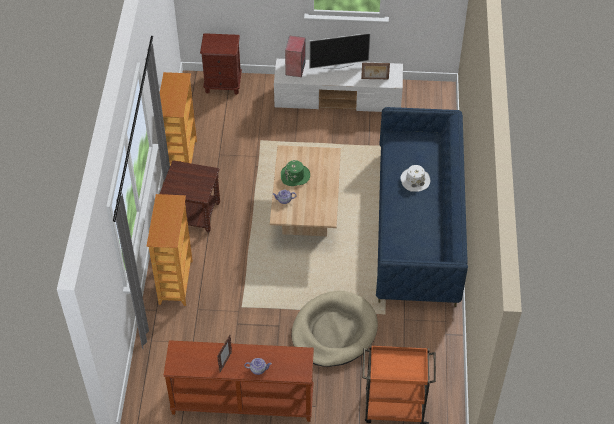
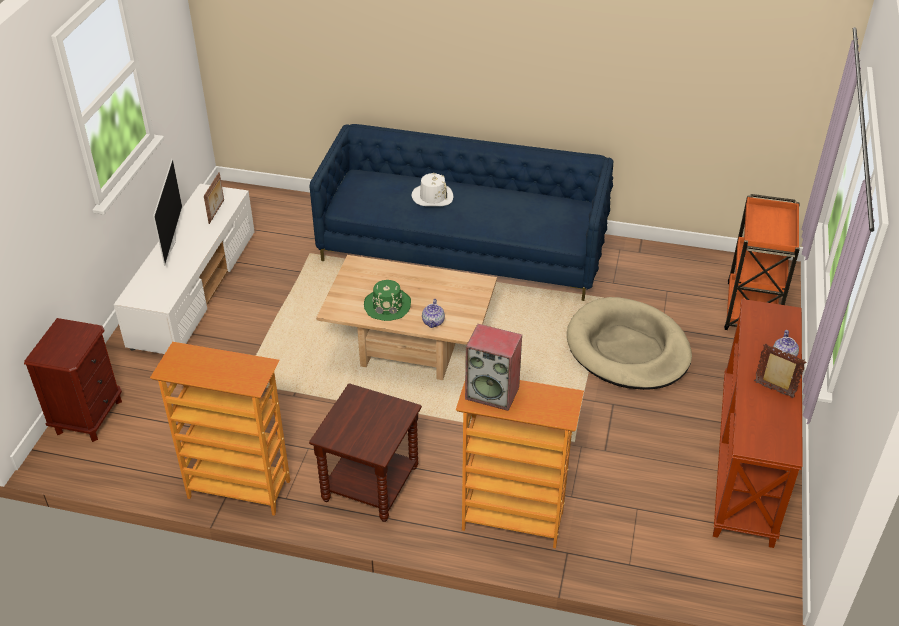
camera: 80 degrees left, 10 degrees down
(295, 69) = (151, 285): speaker -> speaker (493, 393)

